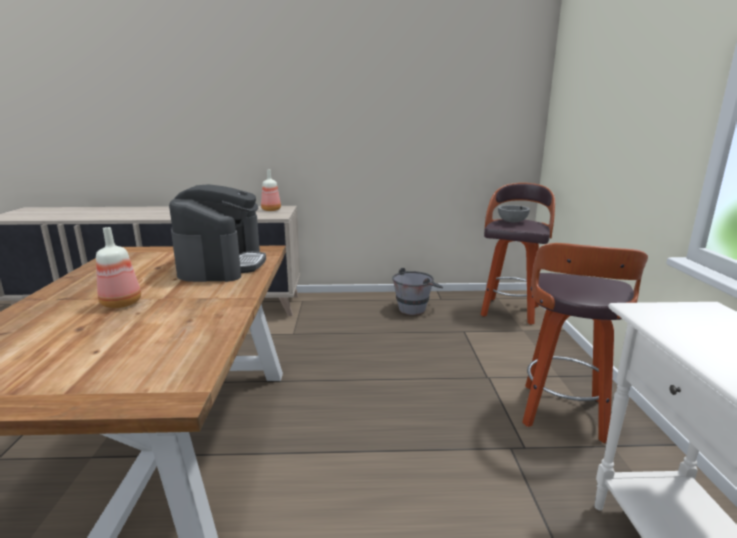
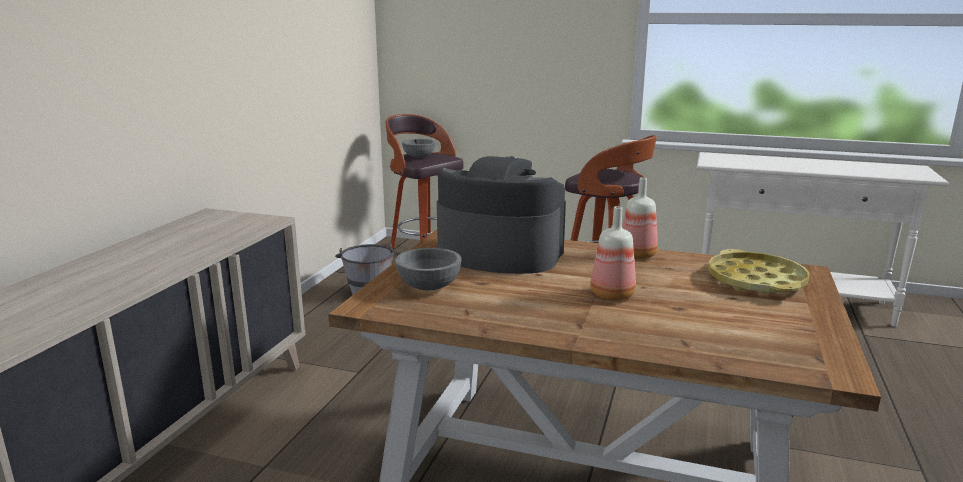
camera: 70 degrees left, 0 degrees up
(142, 363) = (756, 281): none -> yellow tray
(153, 257) = (428, 286): none -> grey bowl
(270, 210) = (214, 221): bottle -> bottle (637, 255)

